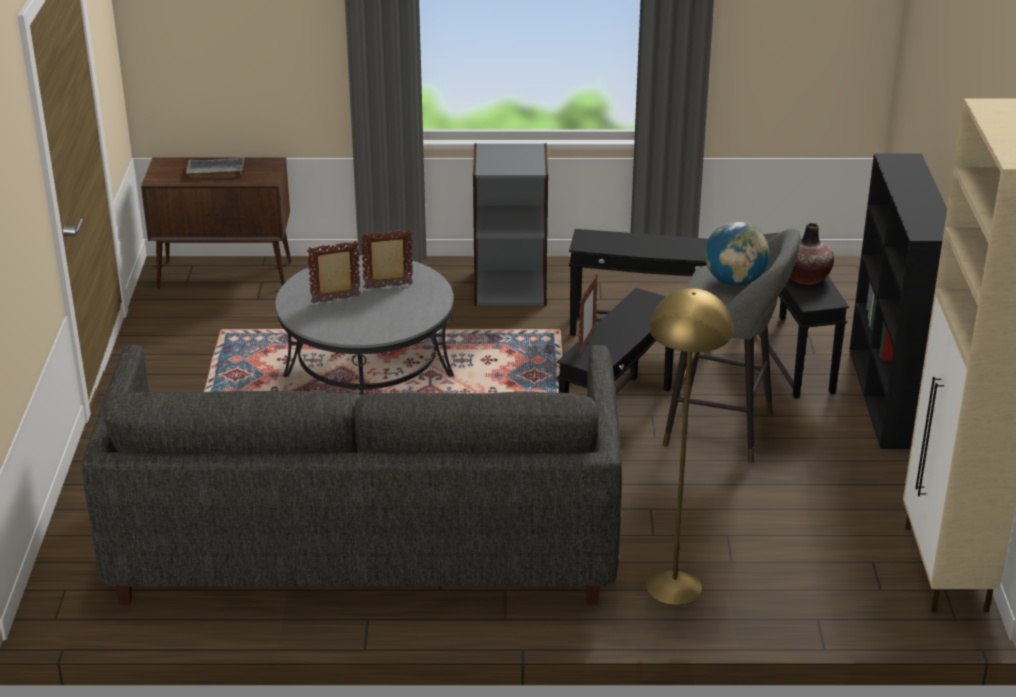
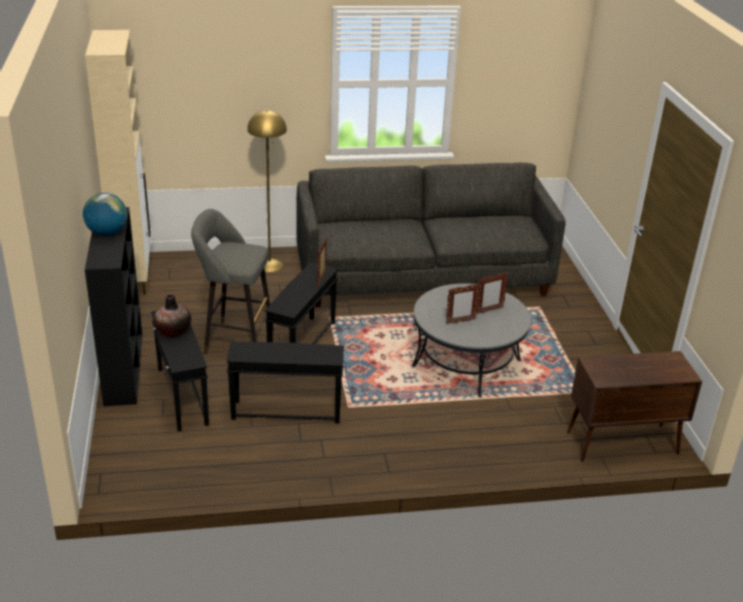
camera: 170 degrees right, 0 degrees up
(215, 172) = (637, 367): grey tray -> none
(510, 287) = (394, 446): grey bookcase -> none
(734, 281) = (232, 257): globe -> globe (107, 233)

